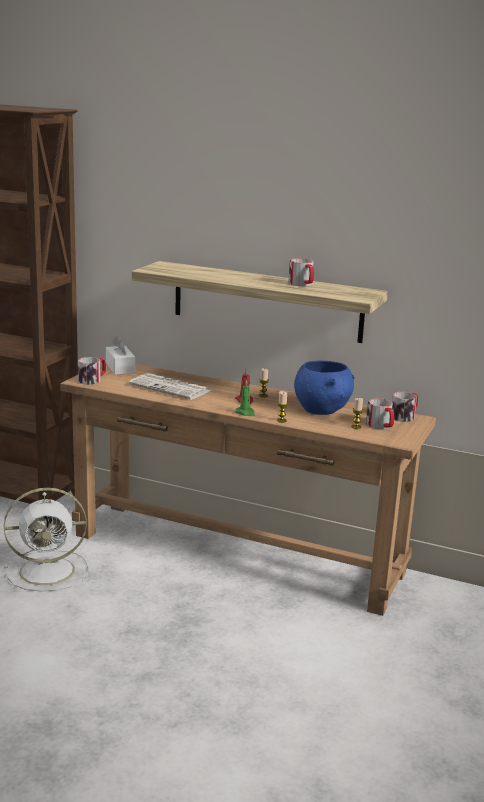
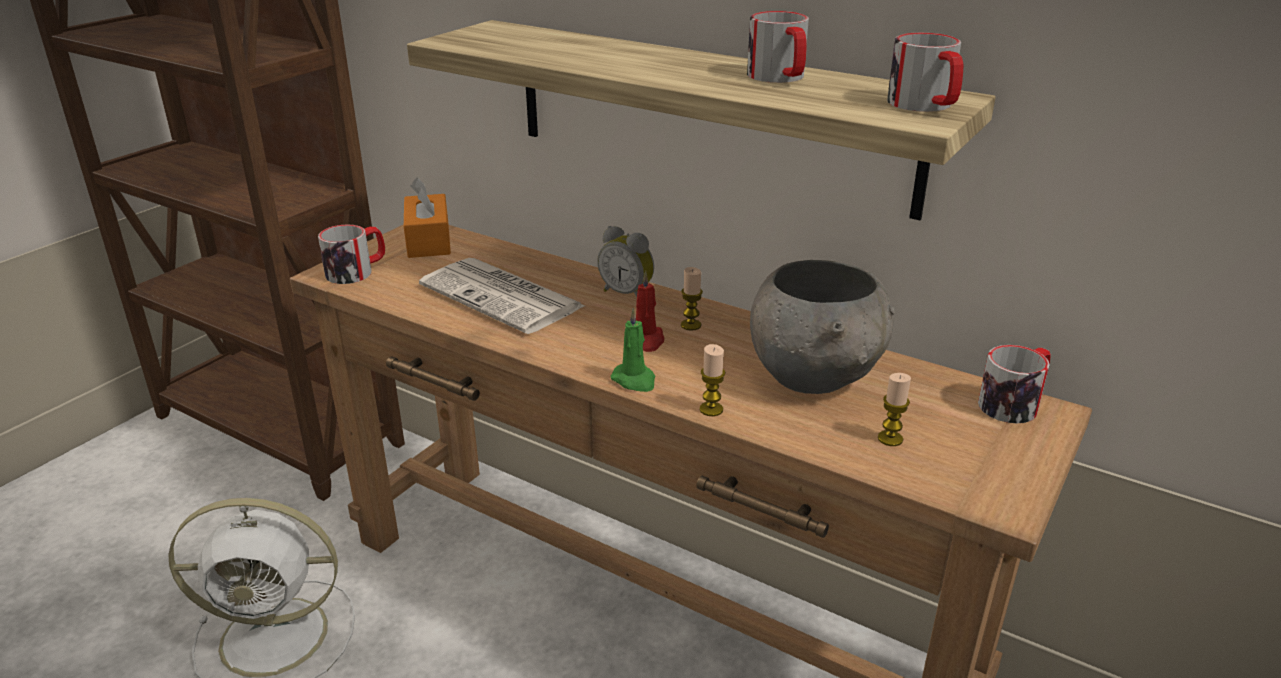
camera: 10 degrees right, 10 degrees up
(120, 368) = (428, 240): white tissue box -> orange tissue box
(229, 386) = (628, 294): none -> alarm clock
(322, 410) = (814, 377): blue bowl -> grey bowl
(381, 426) = (952, 439): mug -> mug (926, 105)

